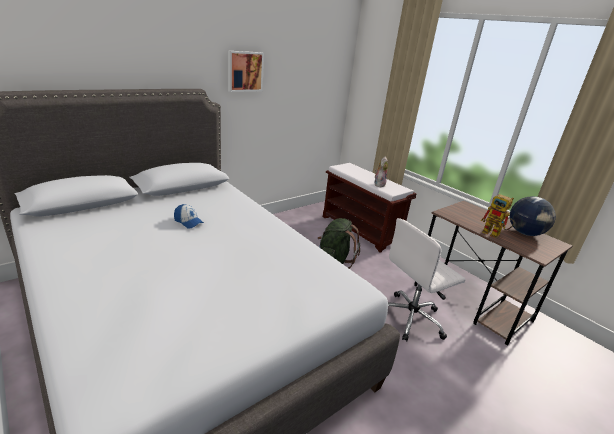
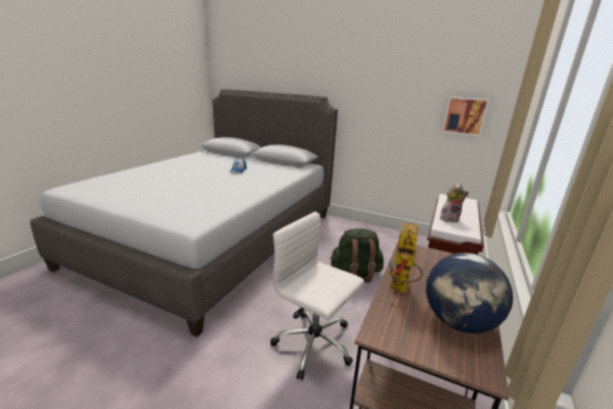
camera: 65 degrees right, 5 degrees down
(244, 71) = (370, 85): picture -> picture (464, 116)

